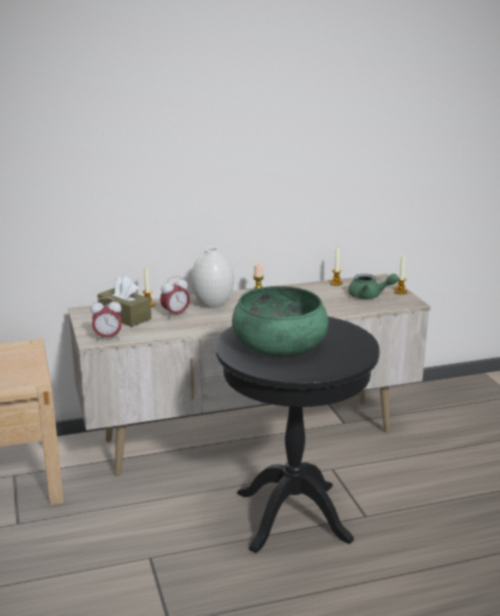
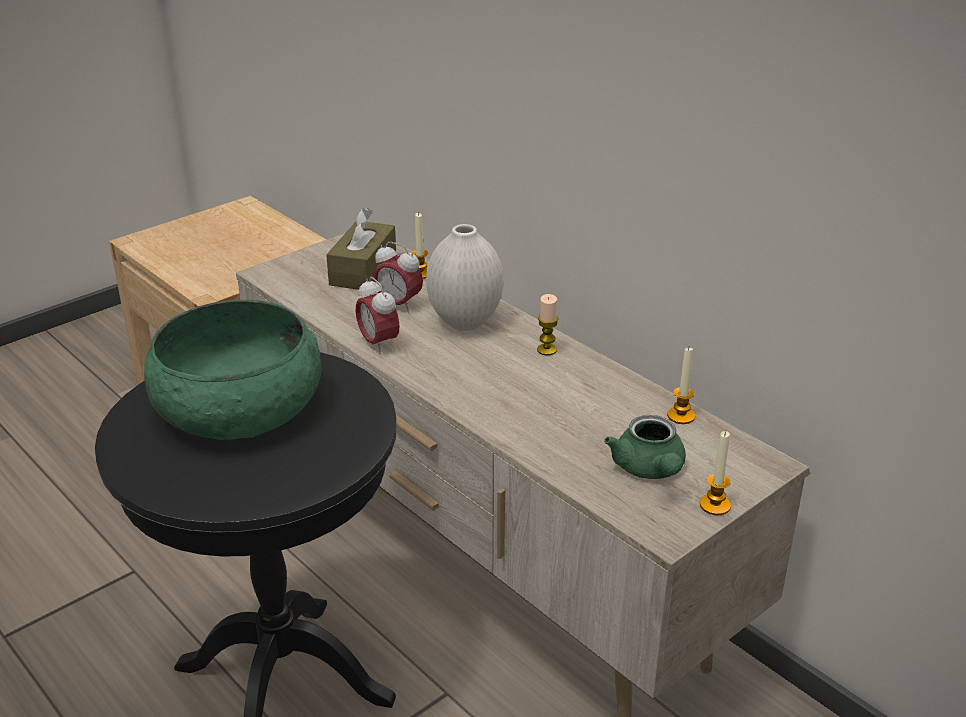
camera: 65 degrees right, 10 degrees up
(108, 338) = (280, 281): alarm clock -> alarm clock (378, 343)

